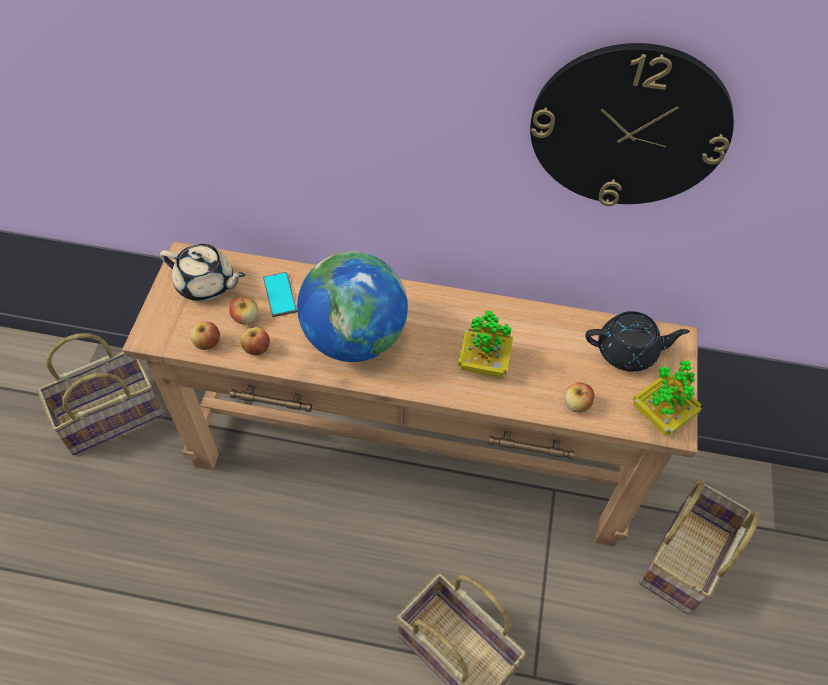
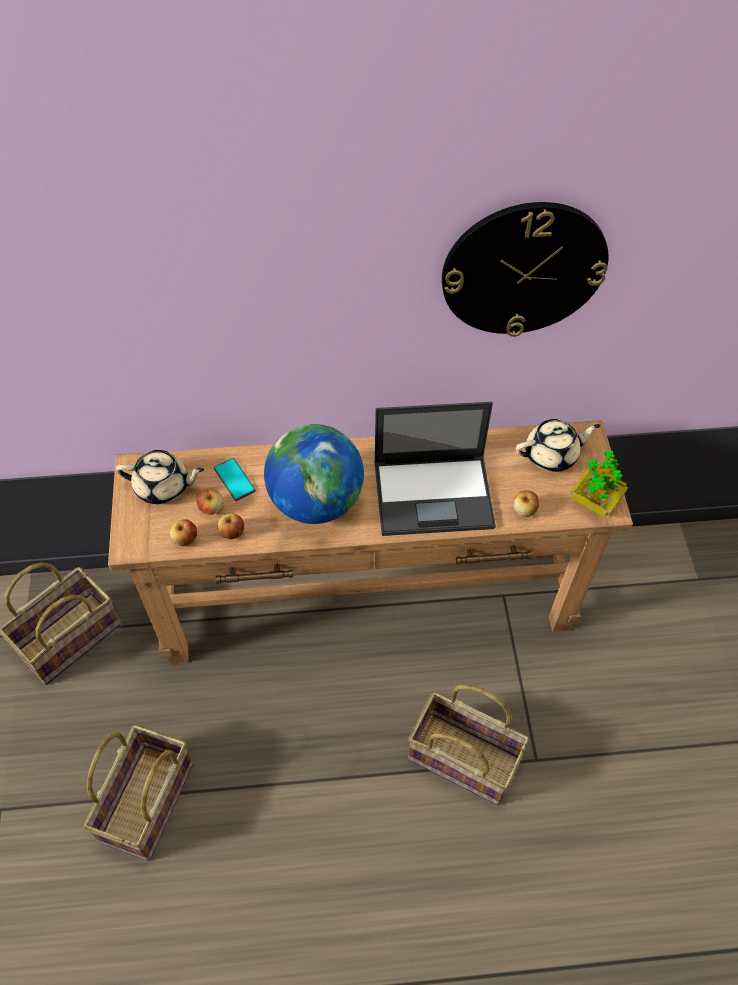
camera: 15 degrees left, 0 degrees up
(483, 362) = (435, 494): potted plant -> laptop
(628, 351) = (552, 455): black teapot -> beige teapot
(686, 560) = (633, 625): basket -> basket (149, 803)

